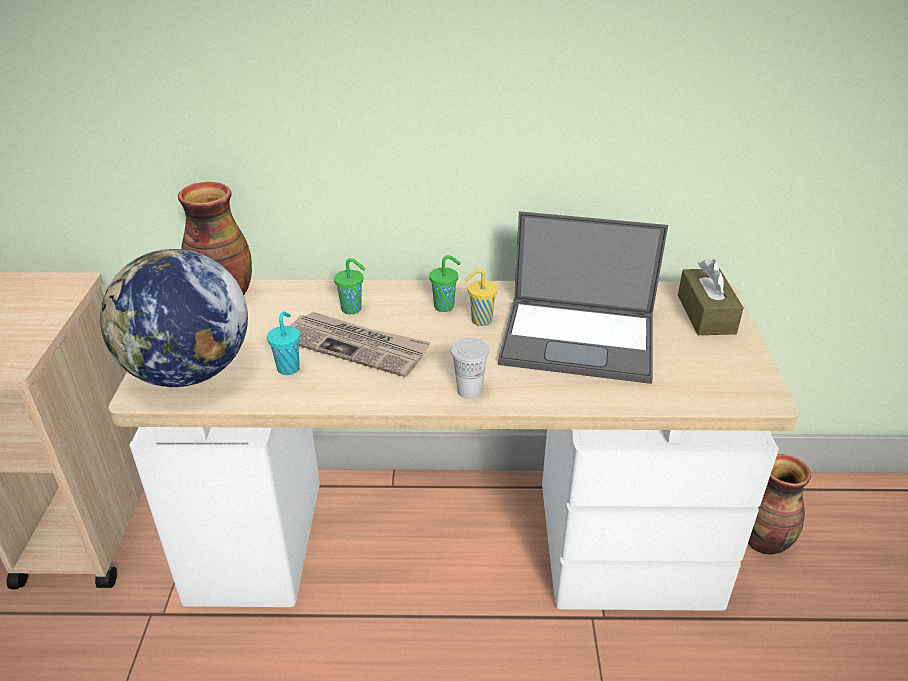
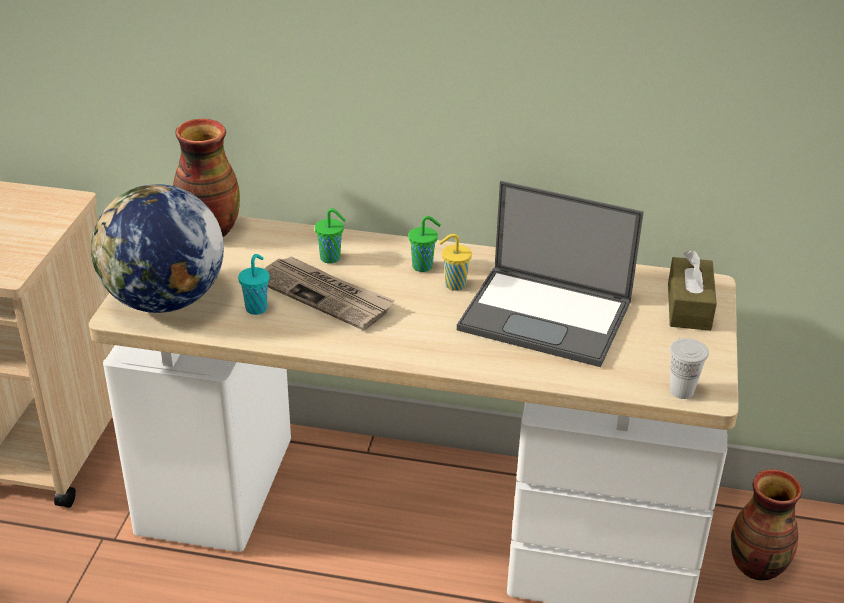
camera: 10 degrees right, 0 degrees up
(469, 391) = (420, 351): white cup -> white cup (681, 391)

